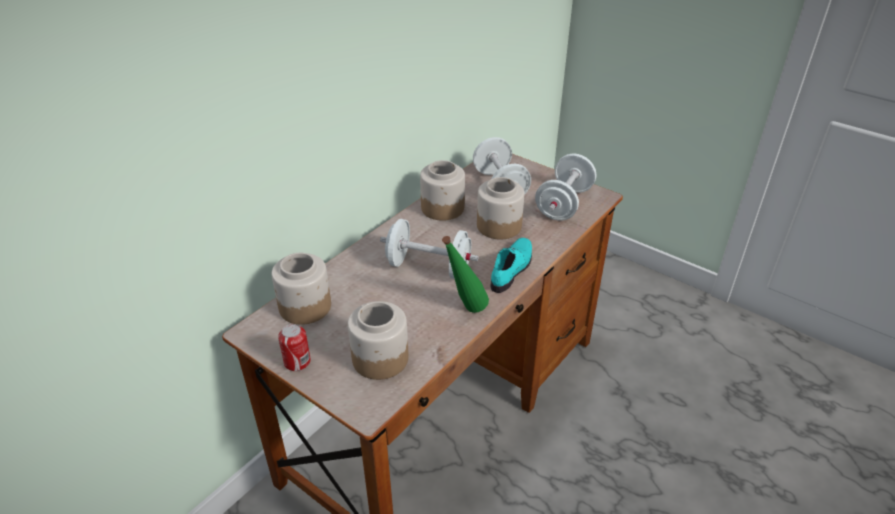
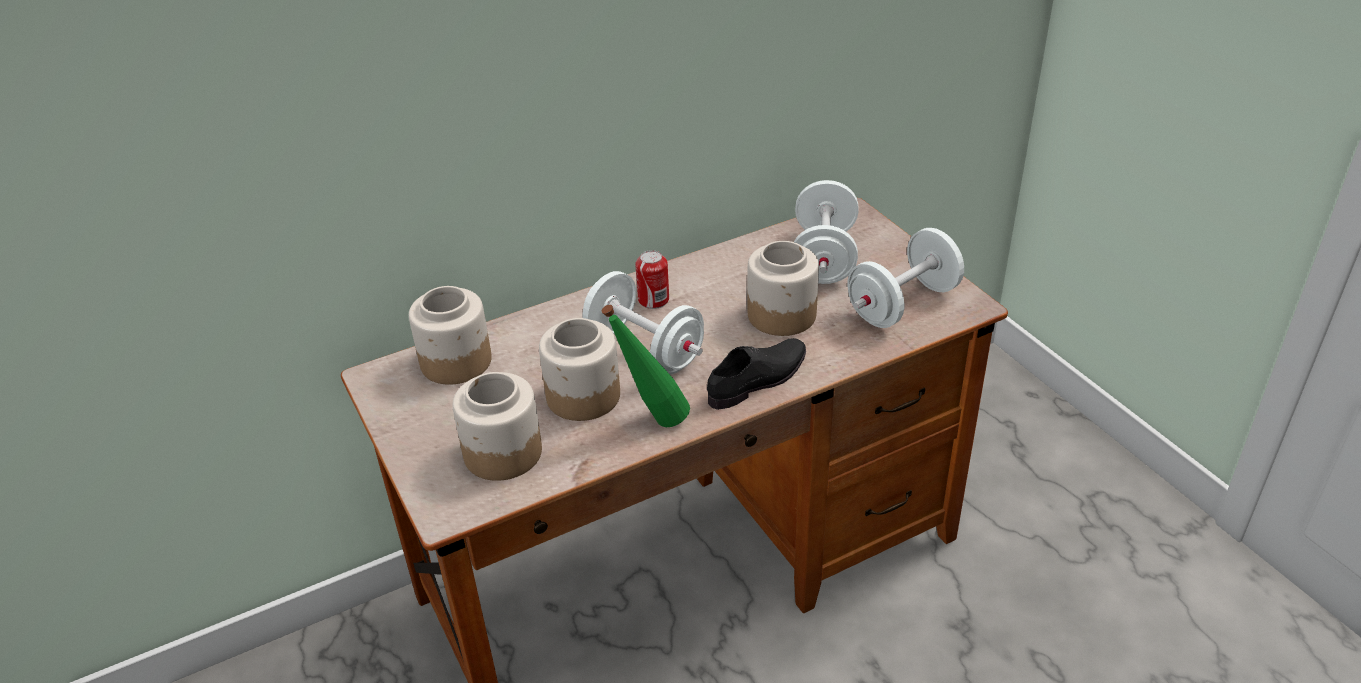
camera: 25 degrees right, 0 degrees up
(297, 362) = (403, 428): can -> can (653, 300)
(443, 208) = (720, 271): jar -> jar (584, 396)
(512, 268) = (759, 379): turquoise shoe -> black shoe

